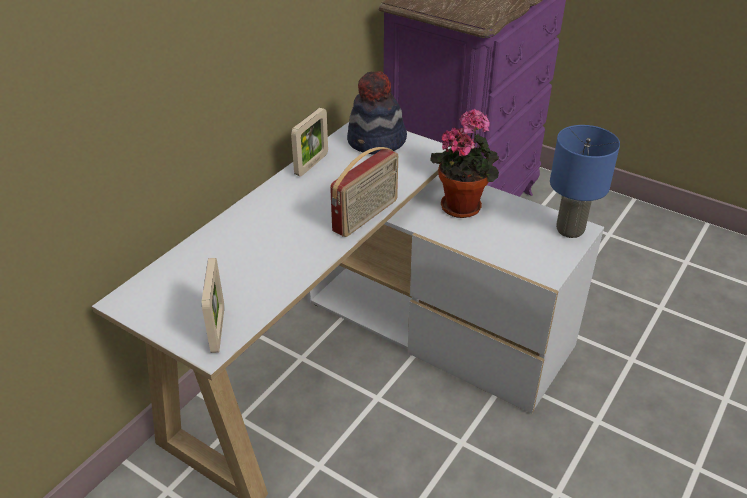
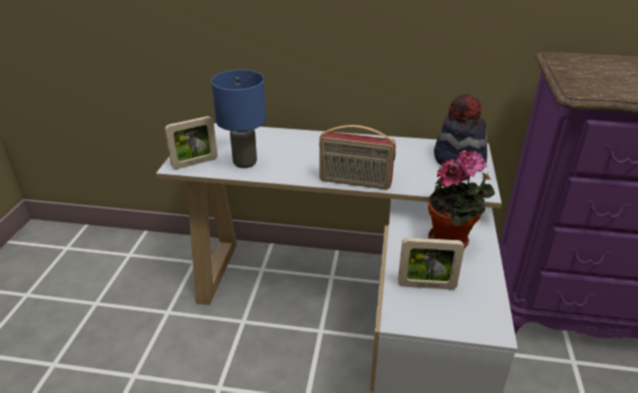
camera: 65 degrees right, 5 degrees down
(311, 164) = (396, 143): picture frame -> picture frame (426, 285)
(571, 231) = (482, 322): blue table lamp -> blue table lamp (244, 164)

